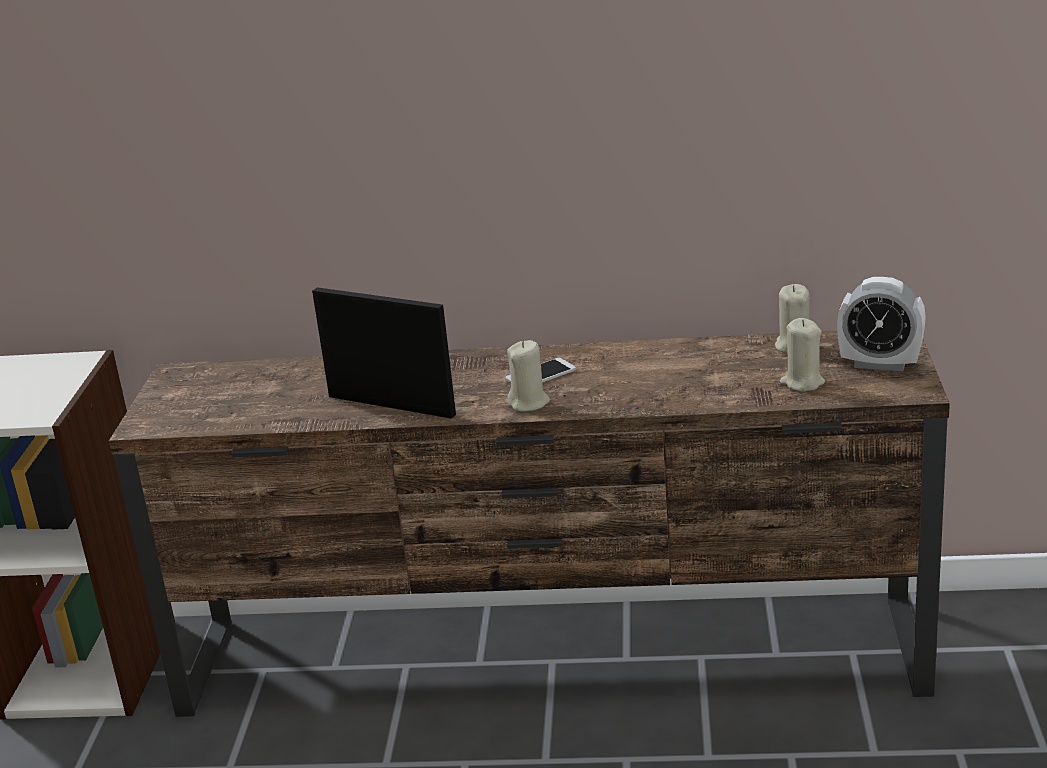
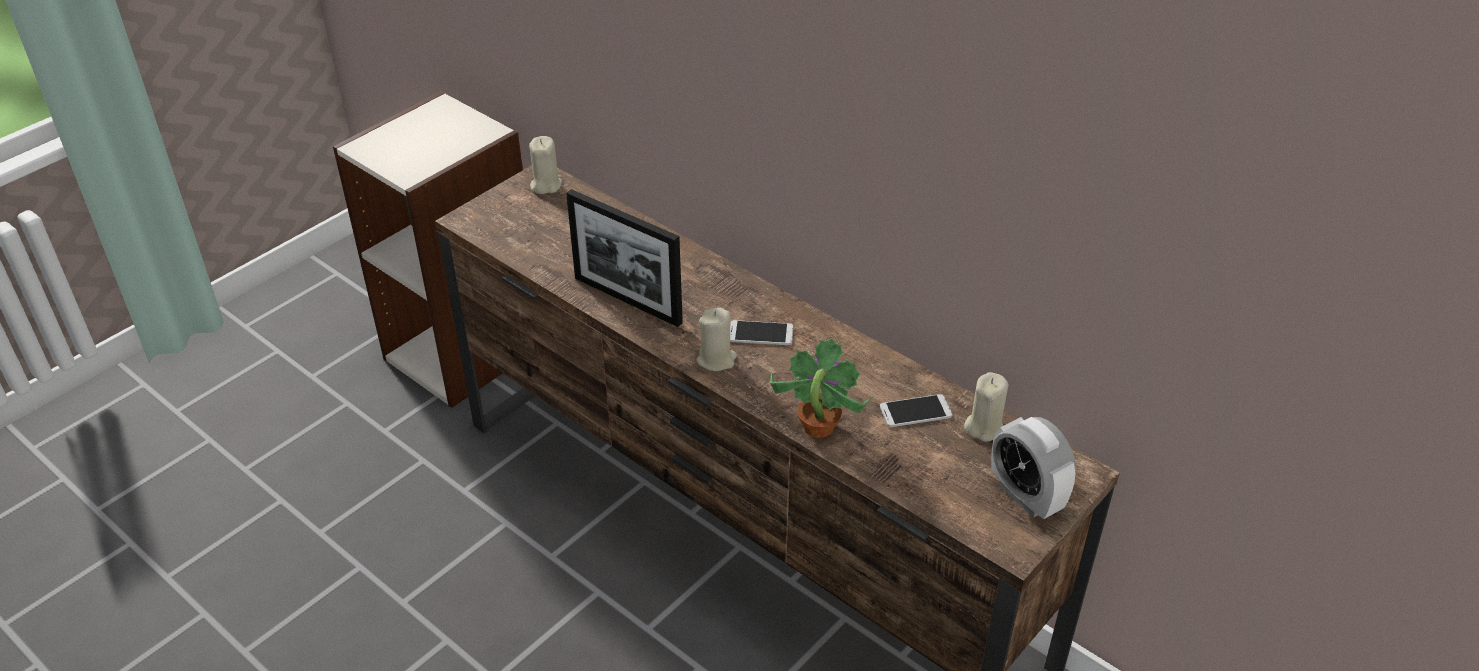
camera: 35 degrees right, 15 degrees up
(391, 405) = (627, 300): picture frame -> picture frame turned 150 degrees clockwise
(673, 400) = (817, 426): none -> potted plant
(732, 360) = (915, 411): none -> phone
(802, 382) = (936, 474): beige candle -> beige candle (545, 185)

